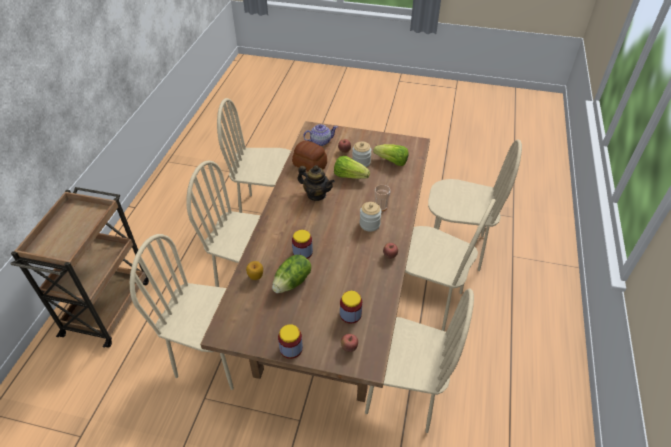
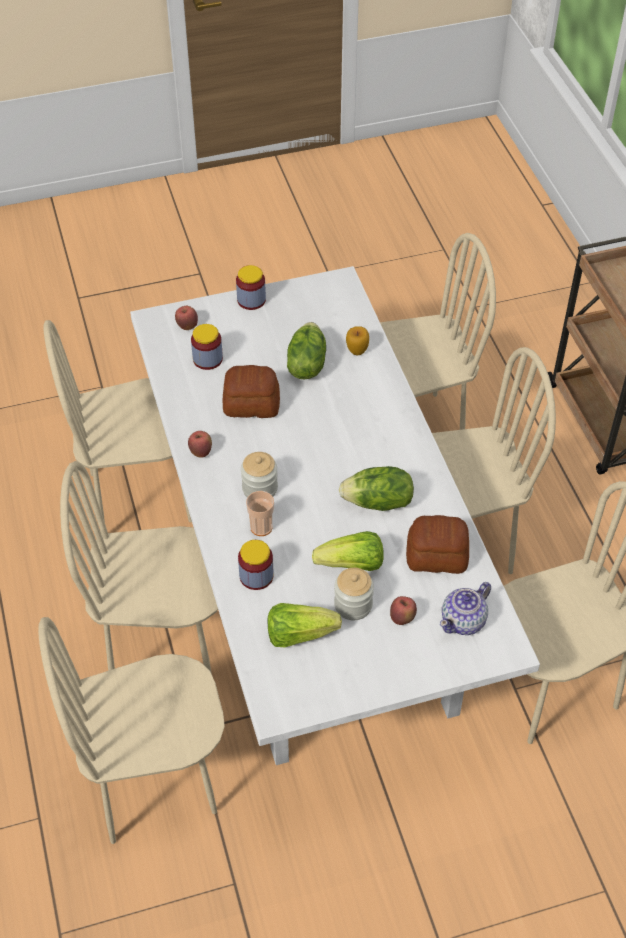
camera: 150 degrees right, 5 degrees up
(302, 252) = (324, 405): jar -> jar (256, 576)
(316, 195) = (378, 502): teapot -> lettuce
(335, 295) = (314, 586): brown dining table -> white dining table
(343, 272) = (251, 404): none -> bread

